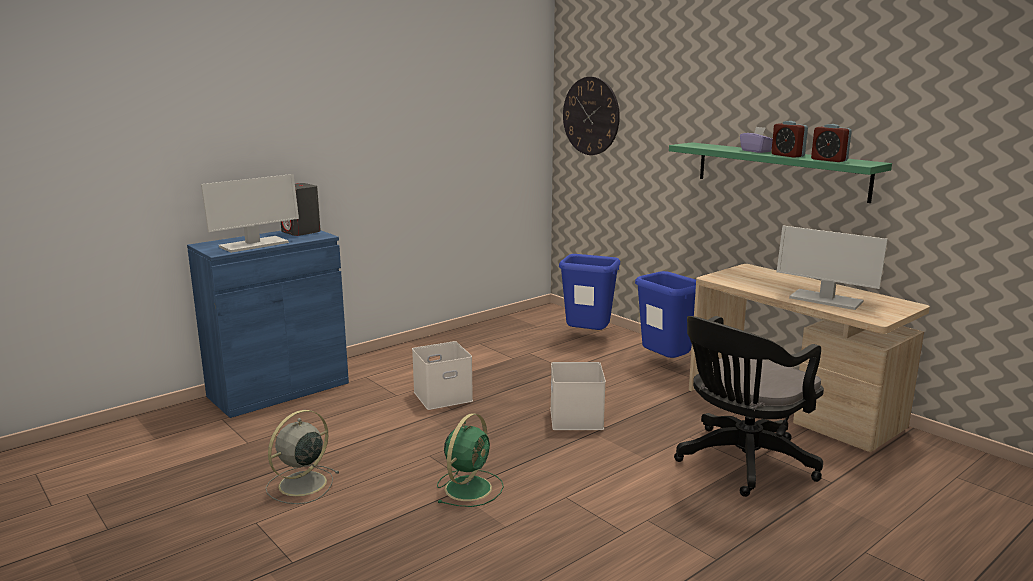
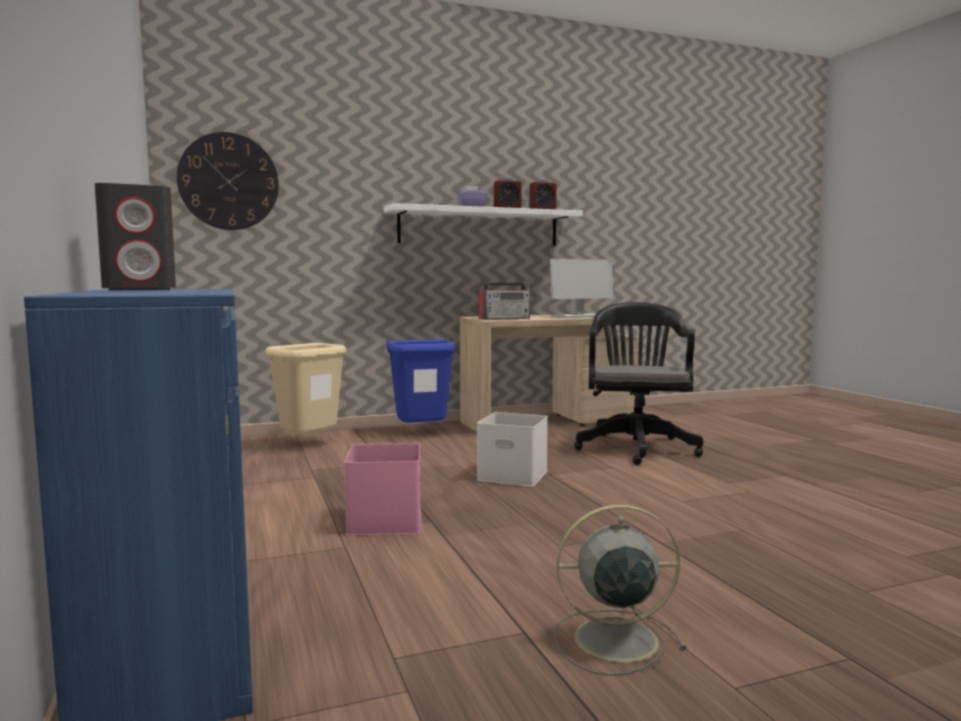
camera: 70 degrees left, 10 degrees down
(253, 245) = (185, 291): monitor -> none
(300, 485) = (612, 640): grey fan -> grey fan turned 120 degrees clockwise
(443, 395) = (383, 521): white storage box -> pink storage box
(469, 487) = (652, 535): green fan -> none
(588, 338) = (310, 445): blue trash can -> beige trash can
(738, 279) = (505, 318): none -> radio
(741, 463) = (636, 447): black office chair -> black office chair turned 150 degrees counterclockwise
(780, 170) = (479, 227): green shelf -> white shelf

